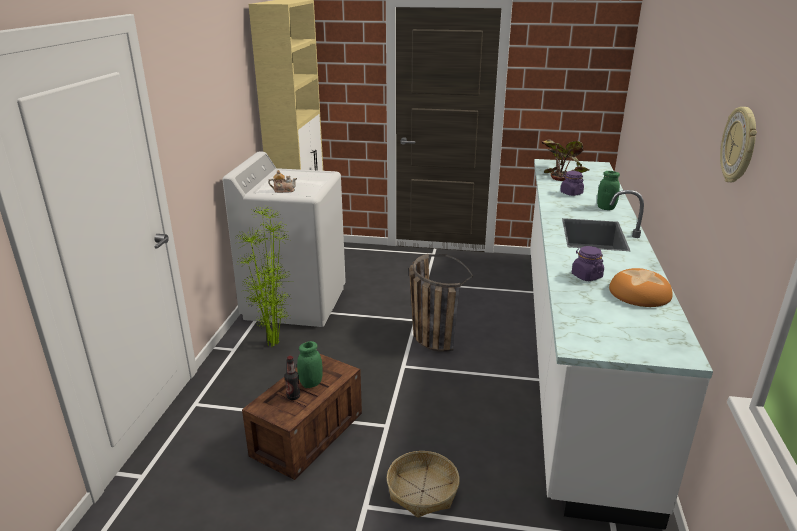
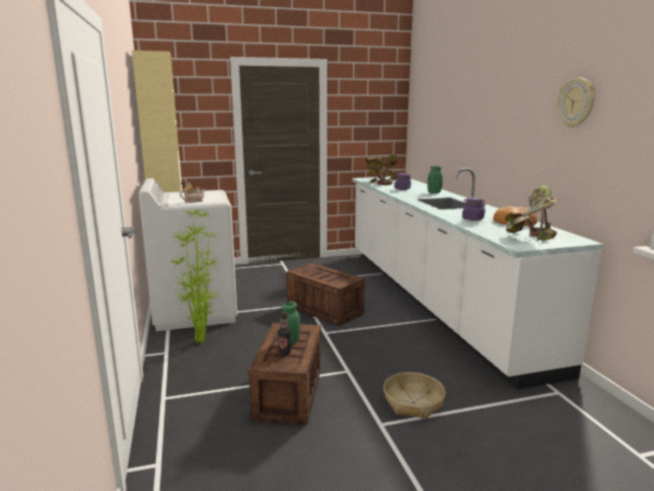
camera: 25 degrees left, 10 degrees down
(429, 334) = (326, 310): basket -> crate
(617, 329) = (528, 236): none -> potted plant

